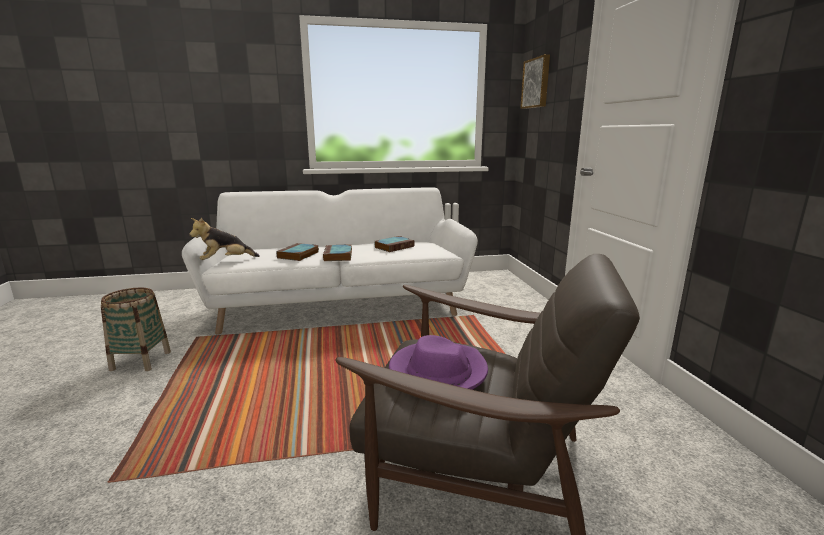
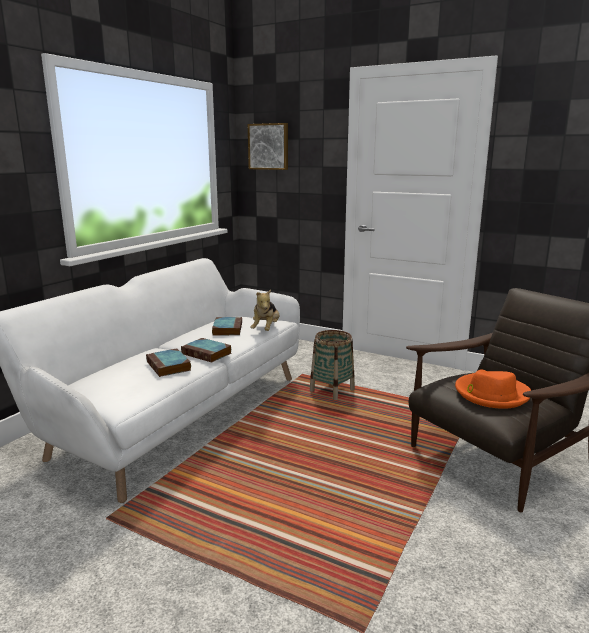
camera: 50 degrees left, 0 degrees up
(141, 360) = (107, 574): basket -> basket (332, 391)
(226, 261) = (112, 401): plush toy -> plush toy (266, 329)
(438, 372) = (491, 394): purple hat -> orange hat

